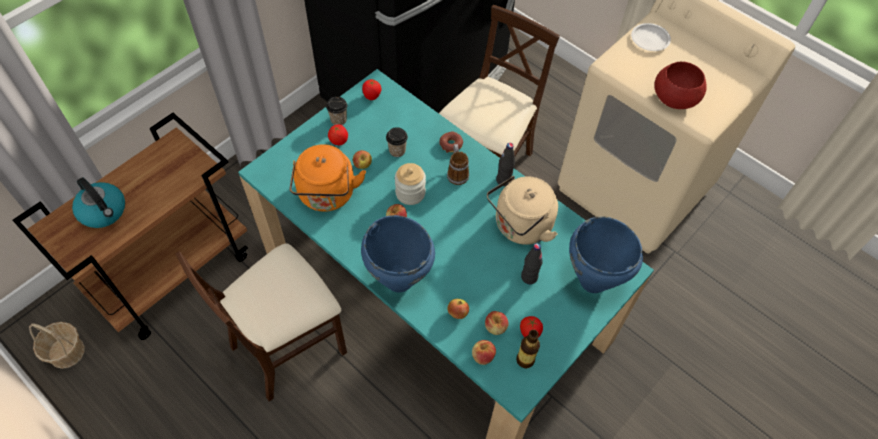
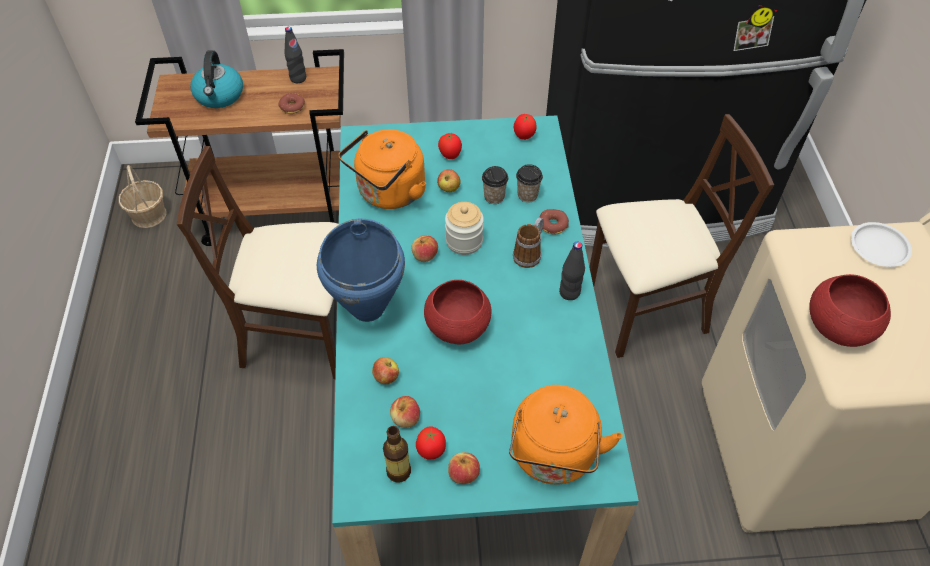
camera: 45 degrees right, 5 degrees down
(175, 182) = (292, 107): none -> donut
(338, 120) = (471, 137): cup -> cup (527, 195)
(465, 250) = (457, 328): none -> red bowl
(482, 356) = (364, 434): apple -> apple (463, 474)
(520, 227) = (536, 347): beige kettle -> none
(529, 277) = (491, 400): black bottle -> black bottle (298, 78)
(593, 282) = (553, 457): blue cooking pot -> orange kettle

